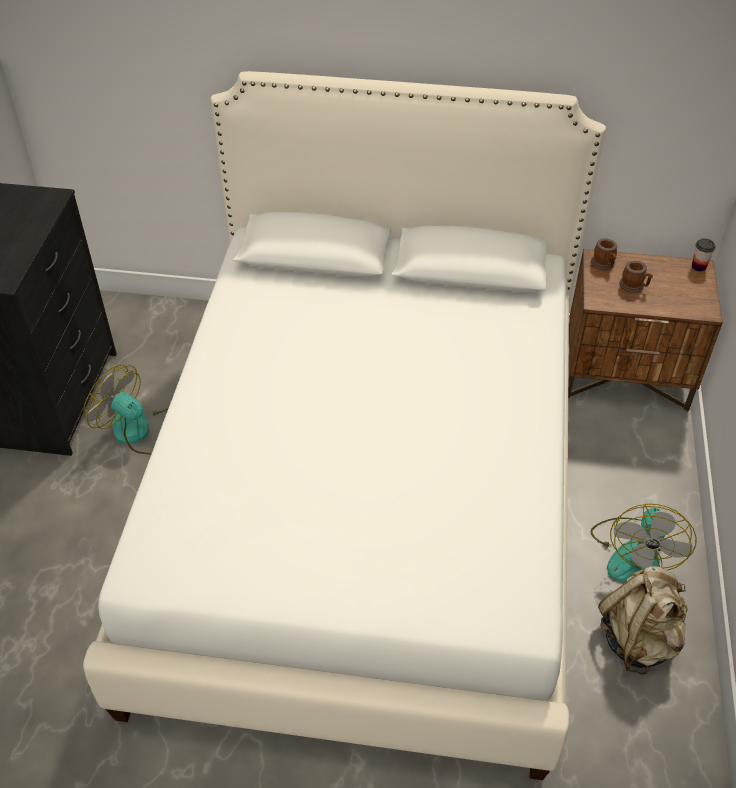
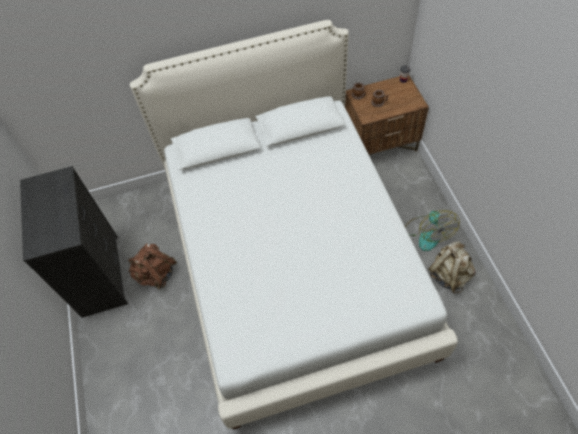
camera: 20 degrees left, 10 degrees up
(139, 431) = (156, 274): fan -> brown backpack

